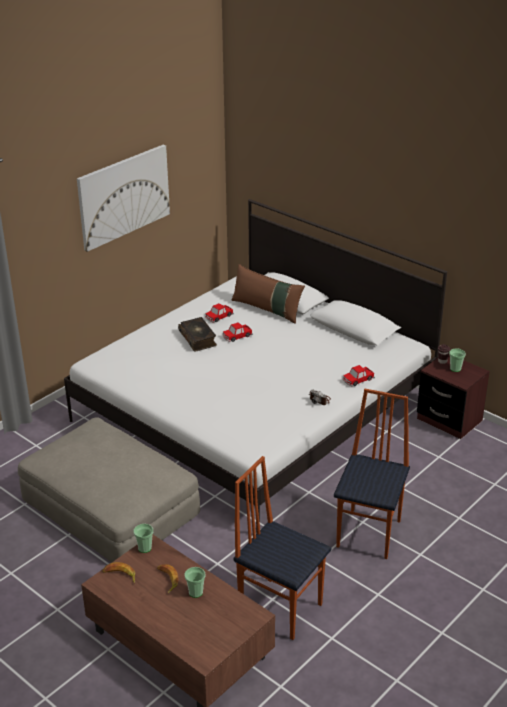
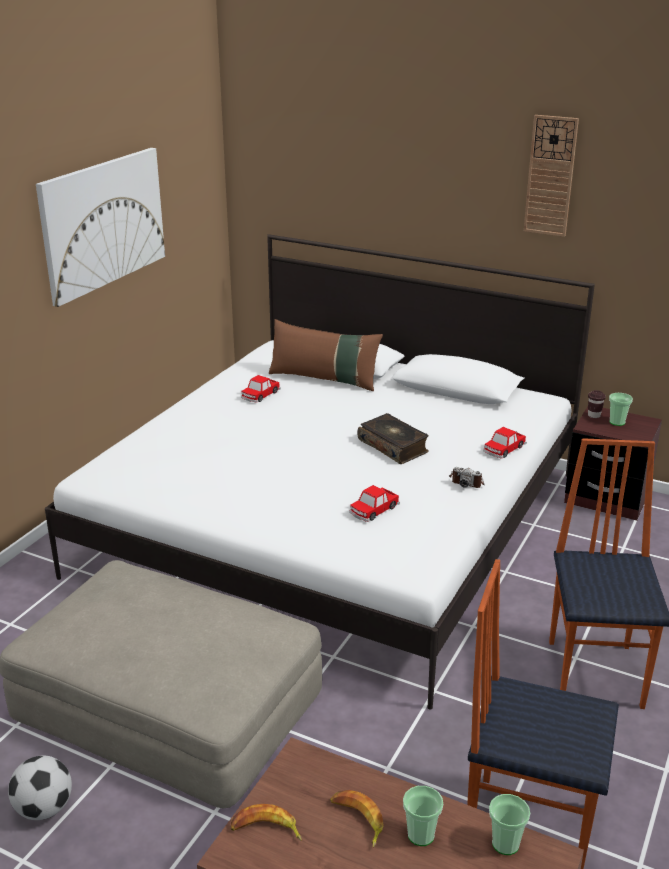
camera: 15 degrees left, 5 degrees down
(28, 550) = (44, 809): none -> football
(144, 548) = (289, 767): cup -> cup (505, 844)
(198, 339) = (244, 425): book -> book (393, 446)
(237, 336) = (300, 415): toy car -> toy car (374, 510)
(422, 194) = (550, 176): none -> wall clock

